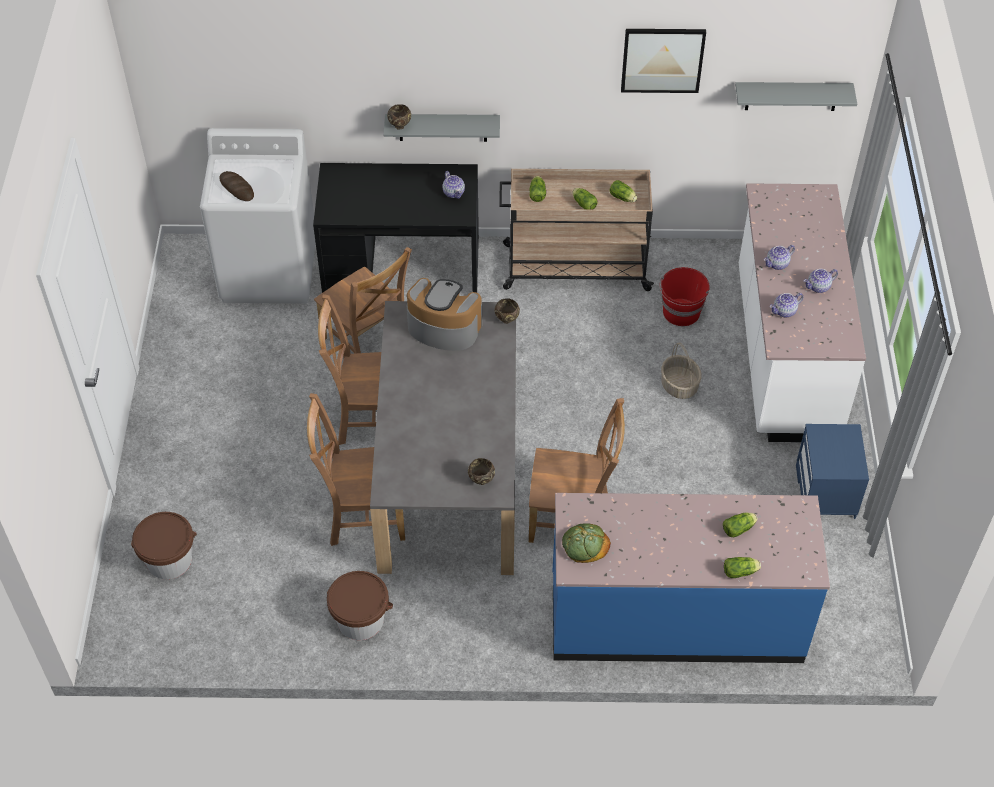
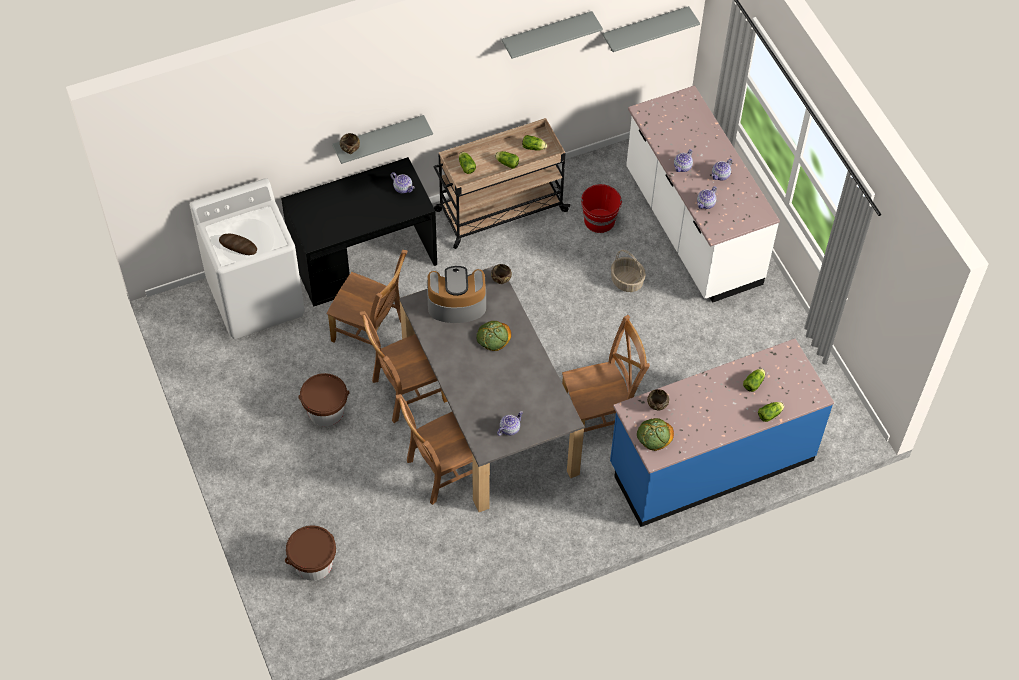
camera: 25 degrees left, 5 degrees up
(360, 620) = (485, 552): brown bucket -> brown bucket (326, 411)
(427, 479) = (509, 428): none -> teapot
(464, 376) = (493, 337): none -> bread
(481, 480) = (549, 415): brown bowl -> brown bowl (656, 406)
(662, 60) = (546, 35): picture -> grey shelf
(826, 492) = (771, 327): blue nightstand -> none

